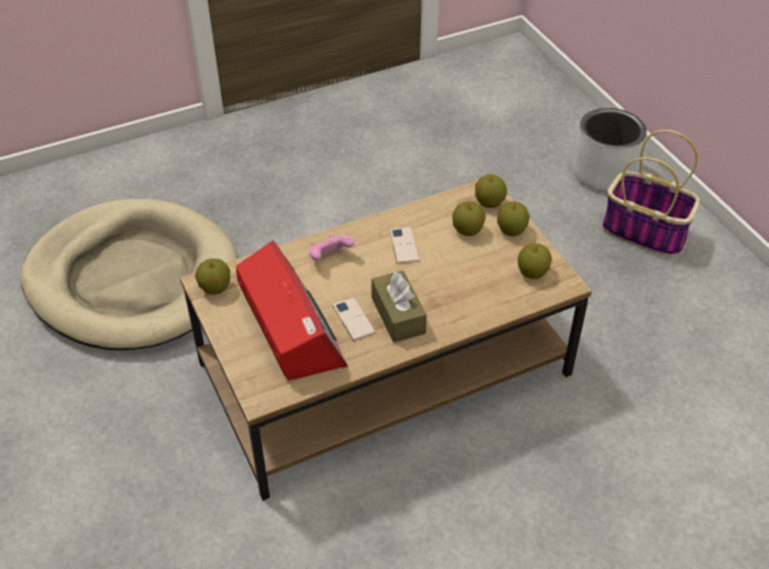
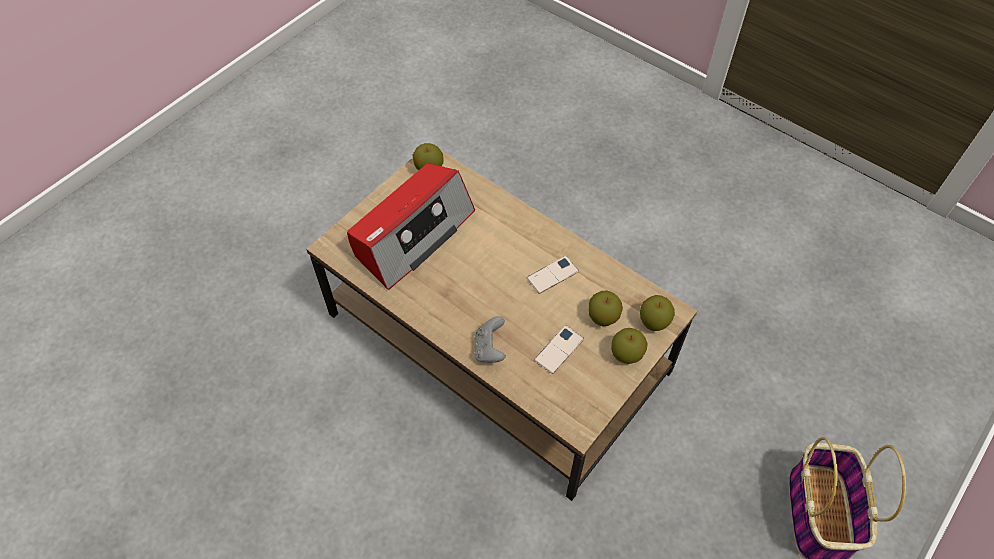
camera: 65 degrees right, 10 degrees up
(133, 279) = (493, 136): beige dog bed -> none
(329, 258) = (505, 228): pink game controller -> none
(353, 319) = (443, 273): phone -> phone (559, 349)
(398, 315) = (464, 303): brown tissue box -> none
(459, 314) = (489, 349): none -> grey game controller
(532, 272) = (577, 392): apple -> none
(603, 172) = (885, 441): grey planter -> none

